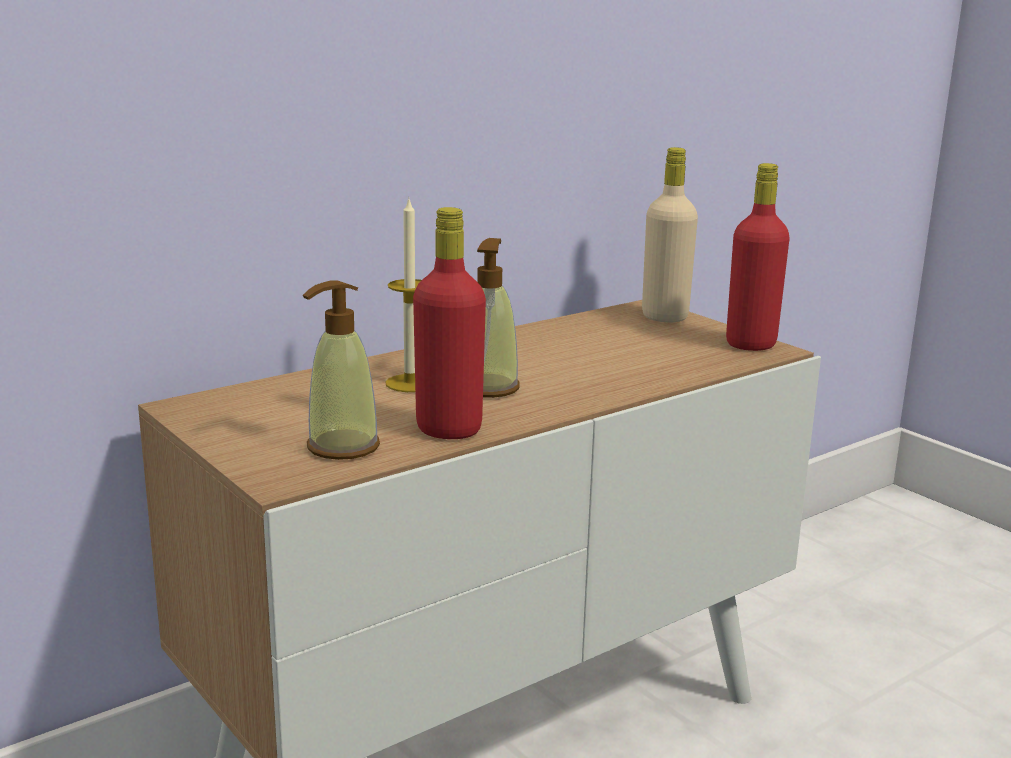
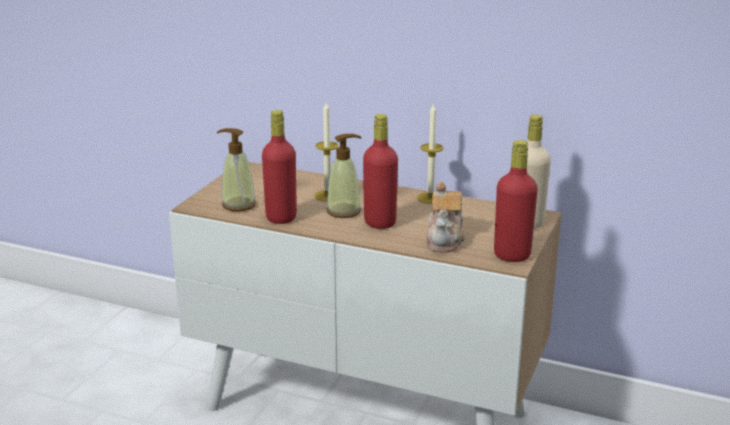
camera: 60 degrees right, 5 degrees up
(516, 336) = (430, 198): none -> candle
(561, 378) = (380, 223): none -> red bottle
(665, 360) = (445, 240): none -> teapot

